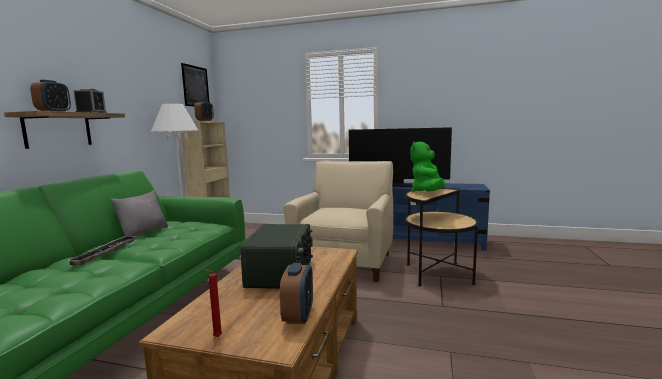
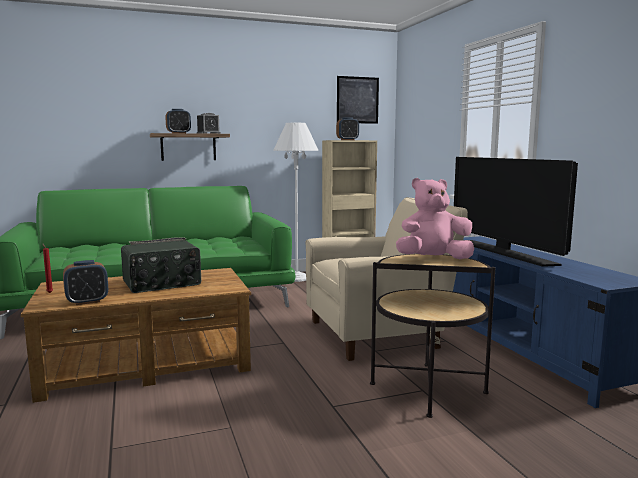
camera: 55 degrees right, 0 degrees up
(144, 232) = (210, 239): grey pillow -> none
(428, 192) = (433, 259): green plush toy -> pink plush toy

